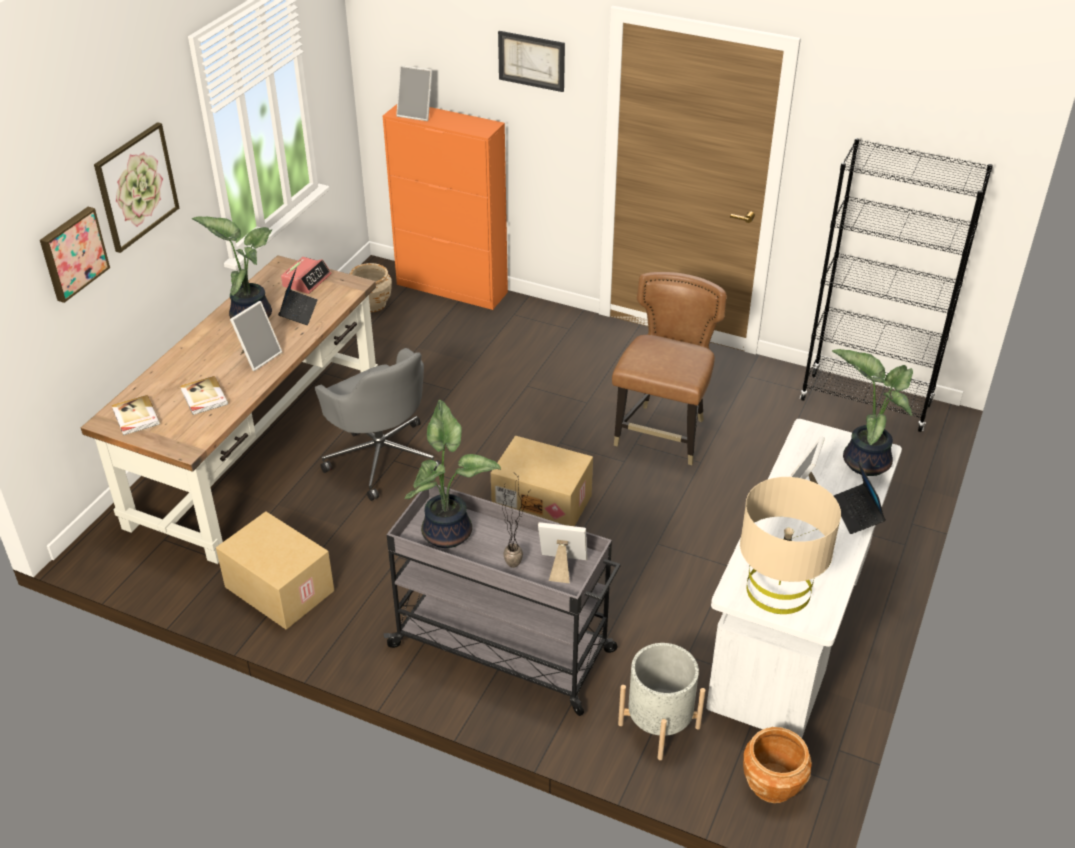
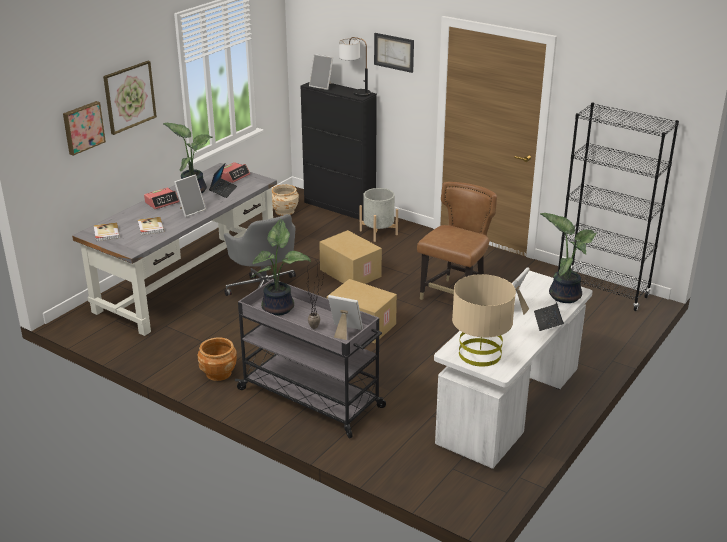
camera: 10 degrees right, 10 degrees down
(208, 344) = (162, 202): none -> alarm clock
(258, 451) = (188, 281): brown desk -> grey desk
(277, 589) = (177, 352): cardboard box -> cardboard box (349, 273)
(452, 288) = (340, 207): orange cabinet -> black cabinet
(470, 122) = (354, 92): none -> table lamp
(659, 725) = (401, 450): grey planter -> grey planter (378, 232)
(772, 784) = (467, 490): brown planter -> brown planter (218, 373)

